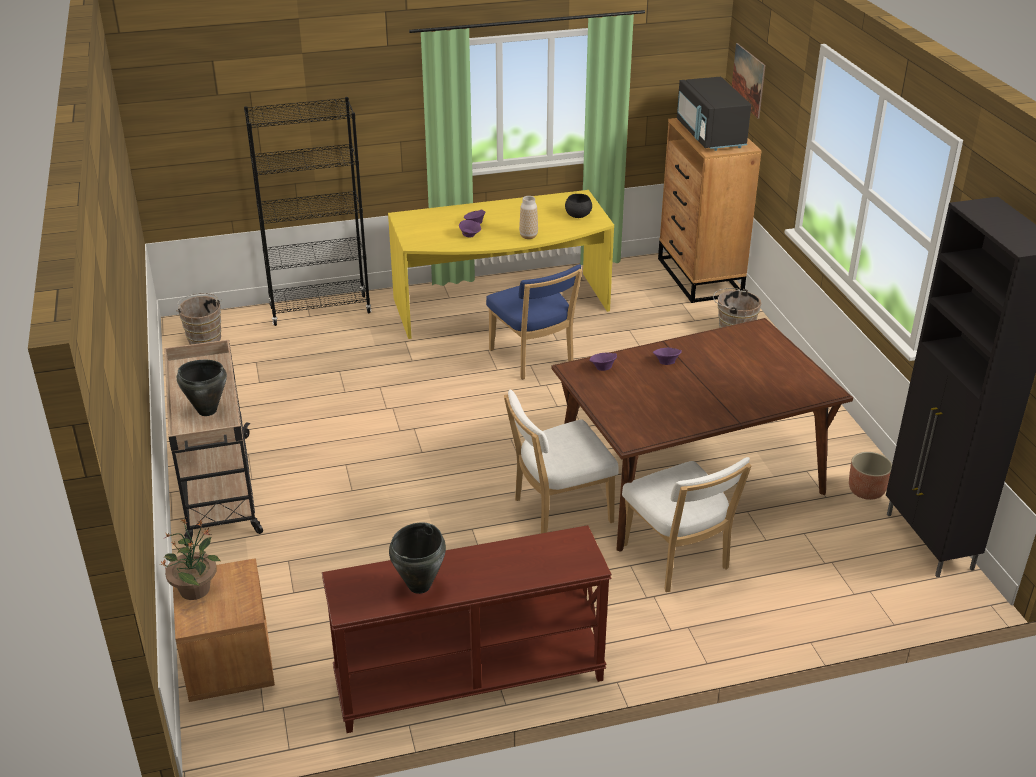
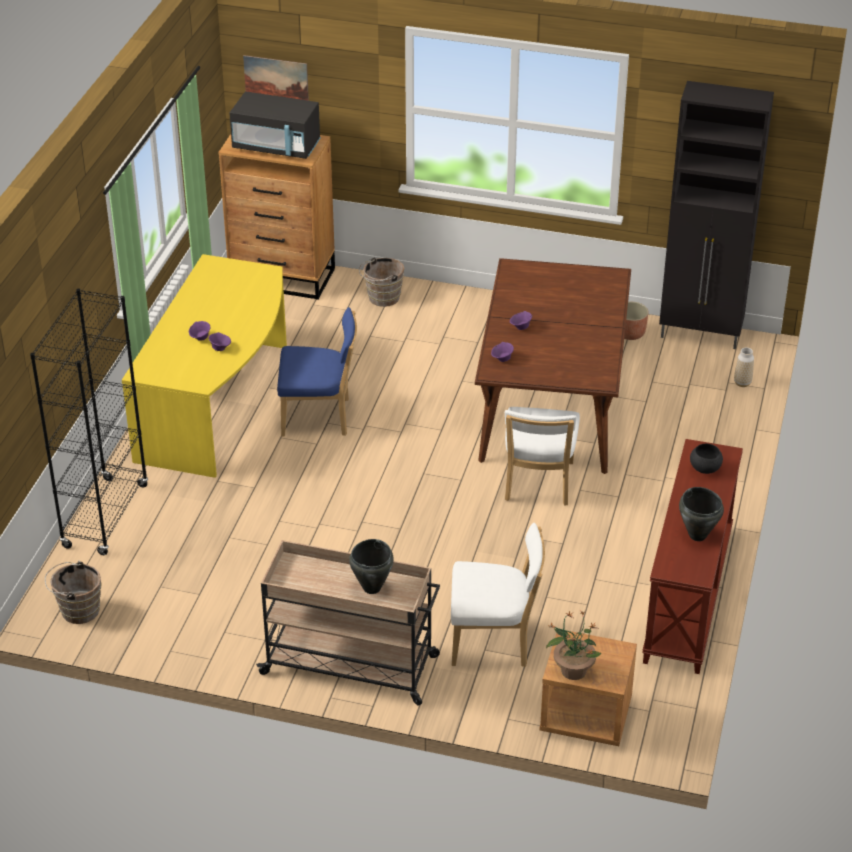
camera: 60 degrees left, 5 degrees up
(528, 236) = (255, 317): vase -> vase (742, 383)
(577, 215) = (246, 278): black bowl -> black bowl (705, 469)
(677, 560) = (636, 450): white chair -> white chair (494, 642)

